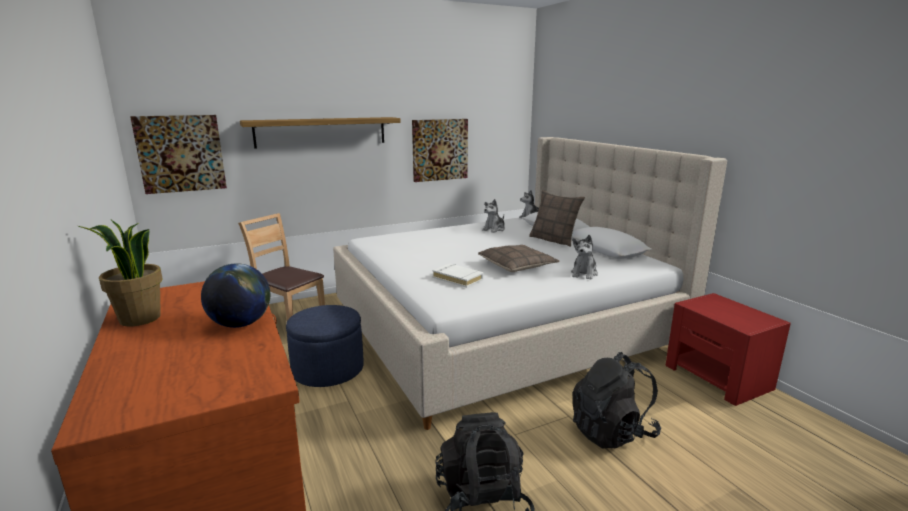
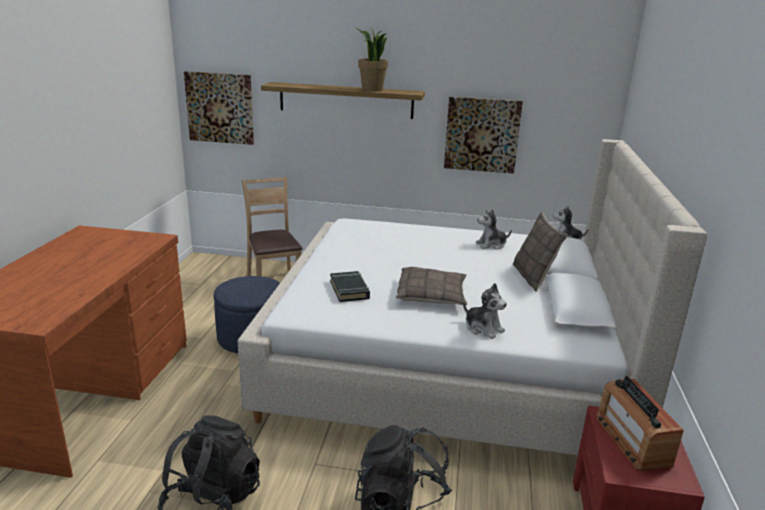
camera: 35 degrees right, 5 degrees up
(139, 319) = (59, 250): potted plant -> potted plant (371, 89)
(241, 324) = (96, 275): globe -> none
(458, 278) = (349, 290): white book -> black book
(584, 273) = (483, 328): plush toy -> plush toy turned 105 degrees counterclockwise
(722, 311) = (632, 441): none -> radio

